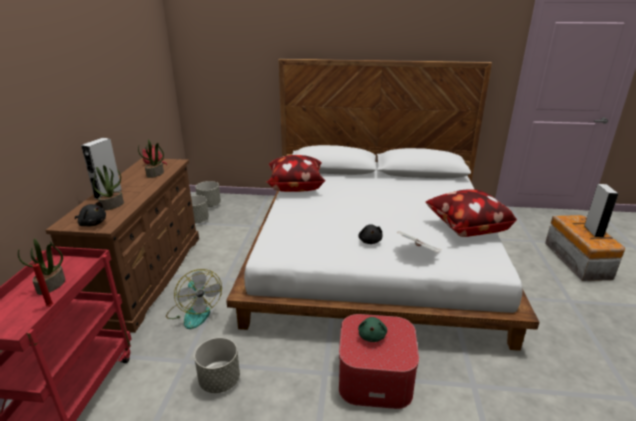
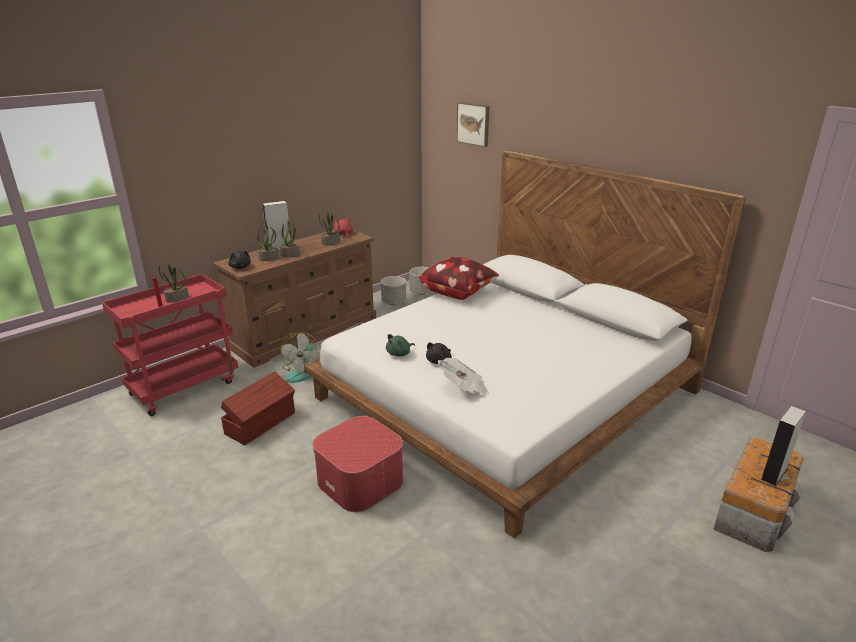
camera: 40 degrees right, 0 degrees up
(131, 195) = (290, 255): none -> potted plant
(219, 380) = (261, 423): grey planter -> brown storage box
(236, 40) = (474, 124): none -> picture
(372, 336) = (358, 437): green plush toy -> green plush toy (399, 354)
(465, 228) = (552, 389): pillow -> none

